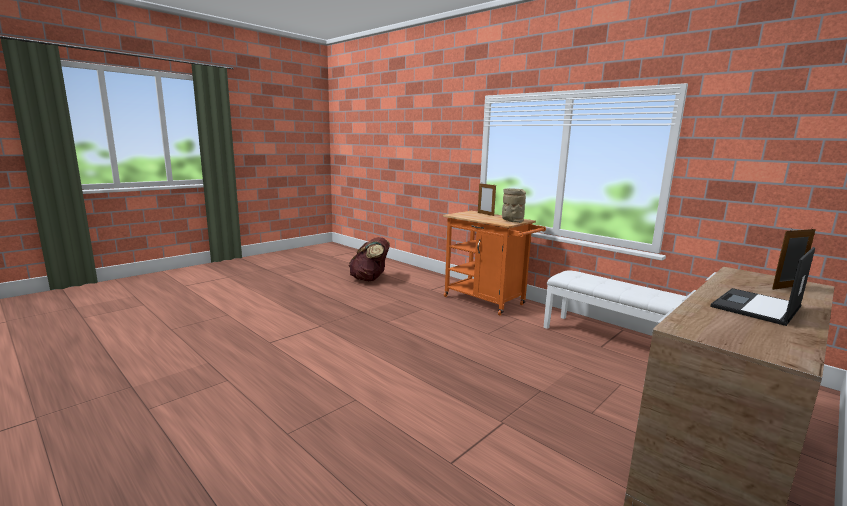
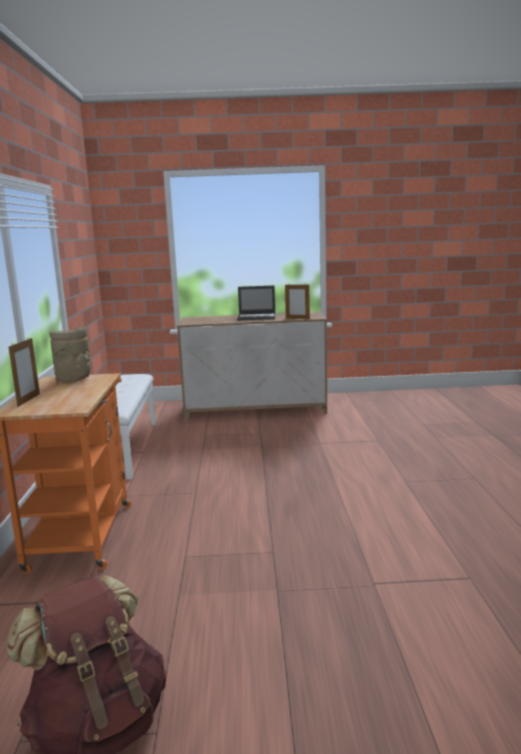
camera: 135 degrees left, 0 degrees up
(786, 287) = (205, 318): picture frame -> picture frame (297, 318)

